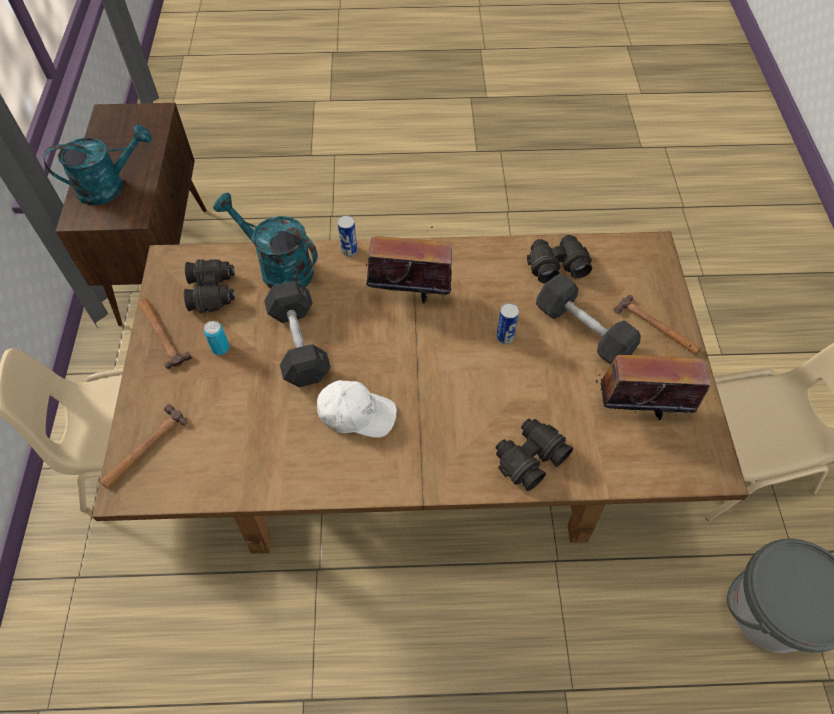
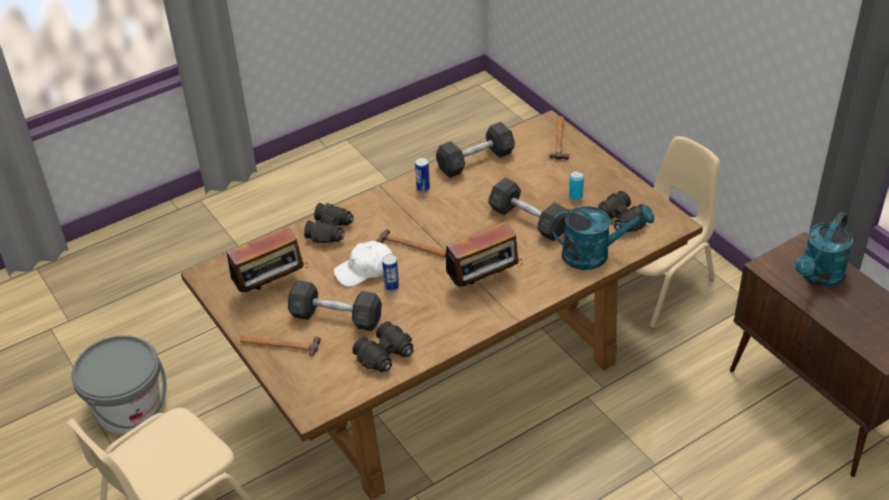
camera: 150 degrees right, 15 degrees down
(162, 333) = (621, 187): hammer -> hammer (413, 247)
(273, 475) = (475, 161): none -> grey dumbbell
(349, 250) = (556, 289): can -> can (423, 189)
(356, 413) = (455, 205): white cap -> white cap (364, 270)

